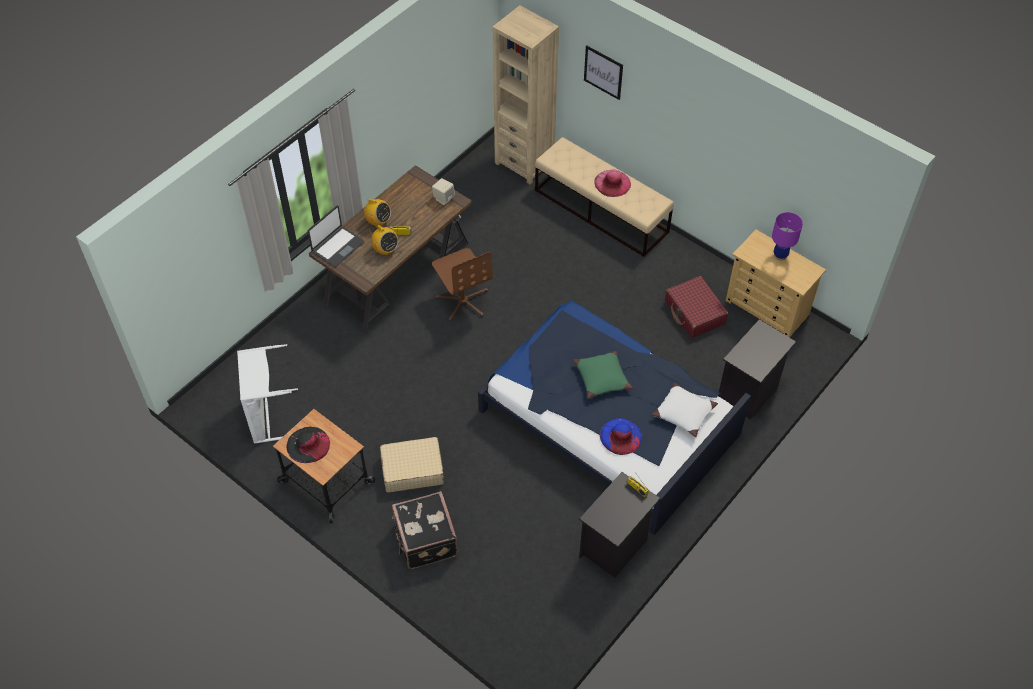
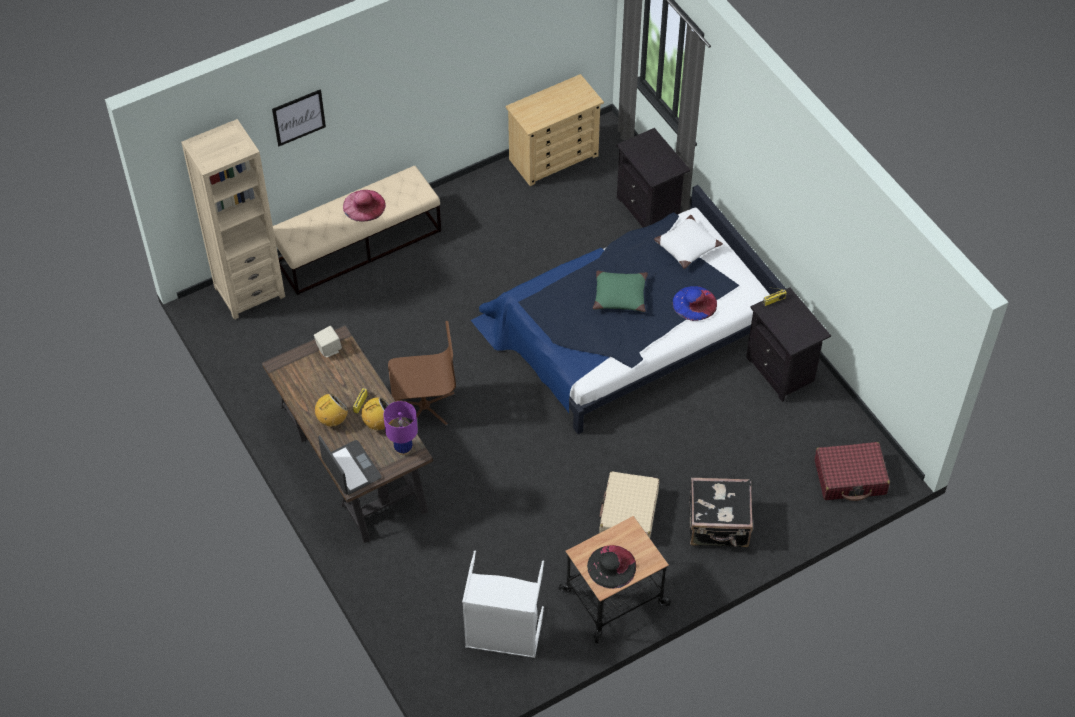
camera: 70 degrees left, 0 degrees up
(694, 313) = (534, 215): red suitcase -> red suitcase (850, 477)
(780, 255) = (548, 100): purple table lamp -> purple table lamp (403, 448)

